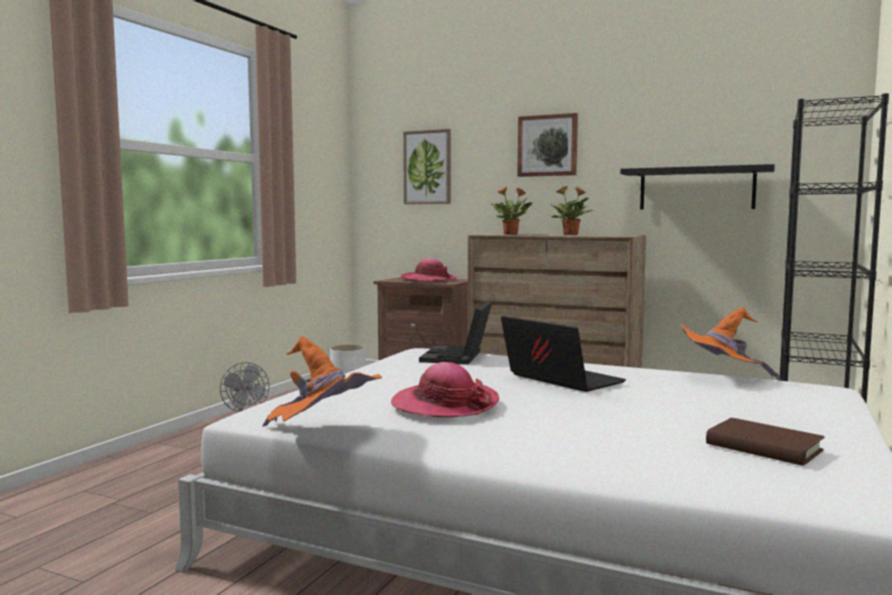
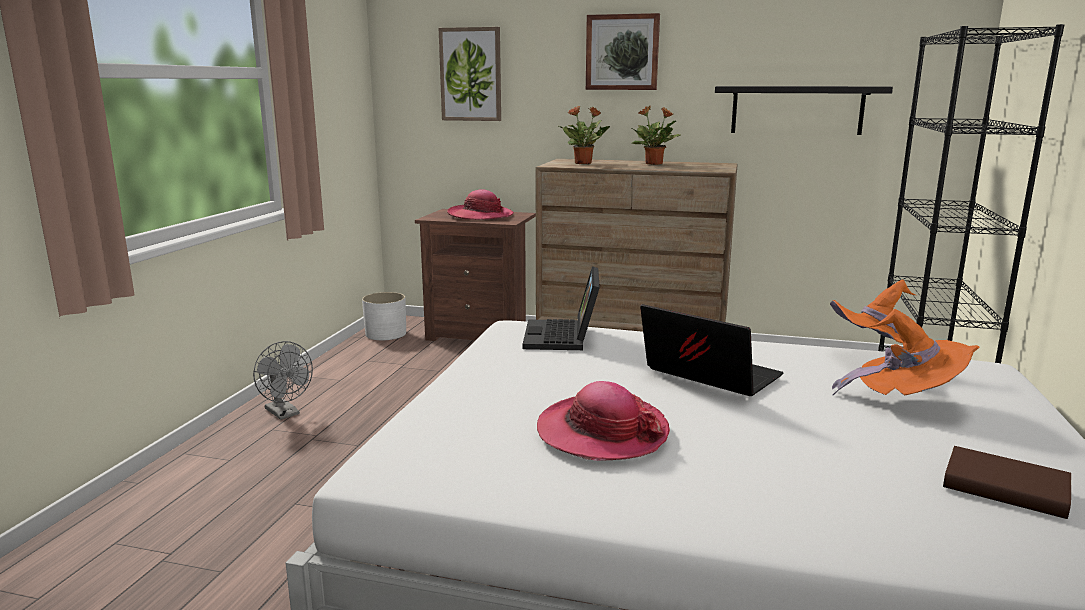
camera: 10 degrees left, 10 degrees up
(322, 434) = (484, 503): orange hat -> orange hat (906, 401)

